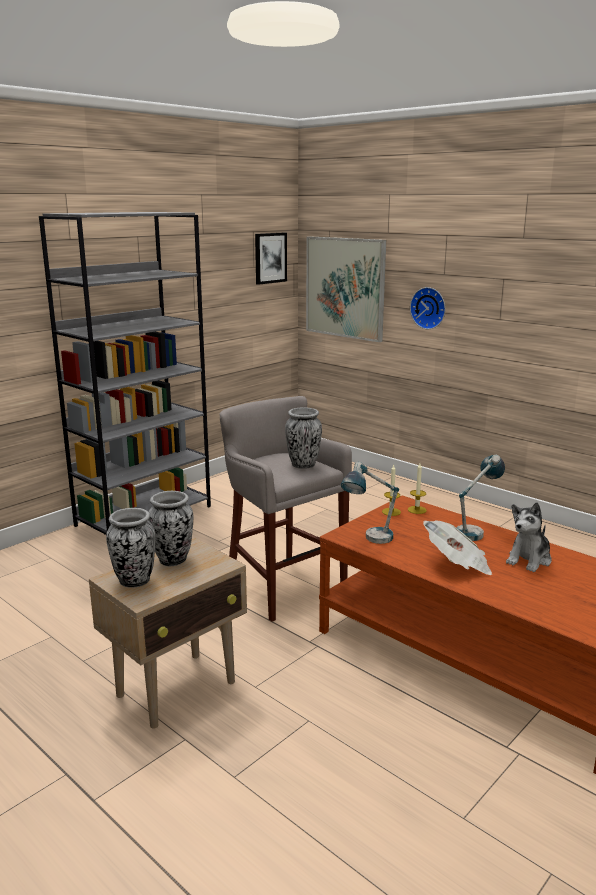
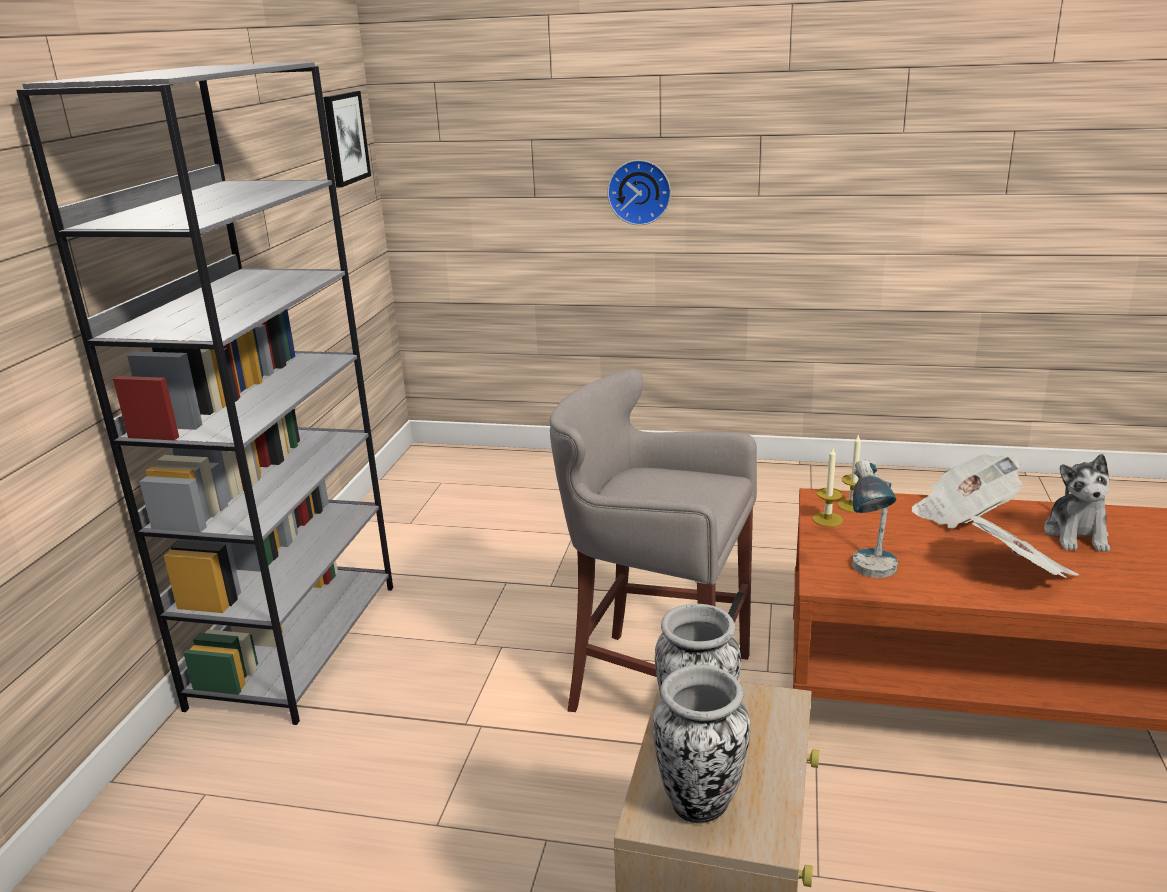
camera: 30 degrees left, 5 degrees up
(303, 465) = (694, 484): vase -> none
(345, 287) = (478, 175): picture -> none
(476, 531) = (962, 513): table lamp -> newspaper

